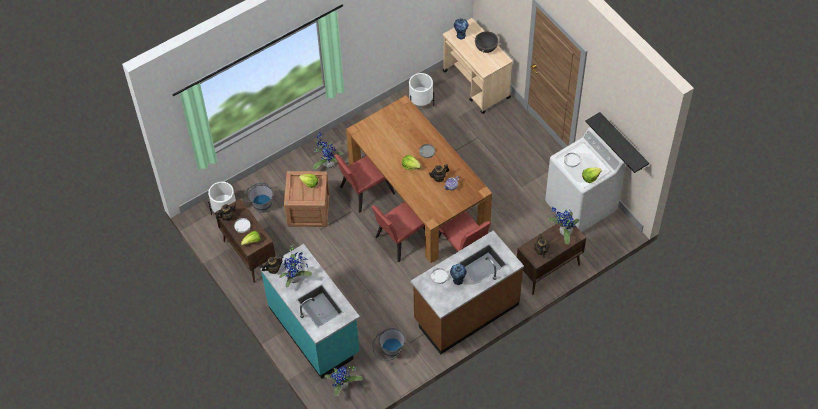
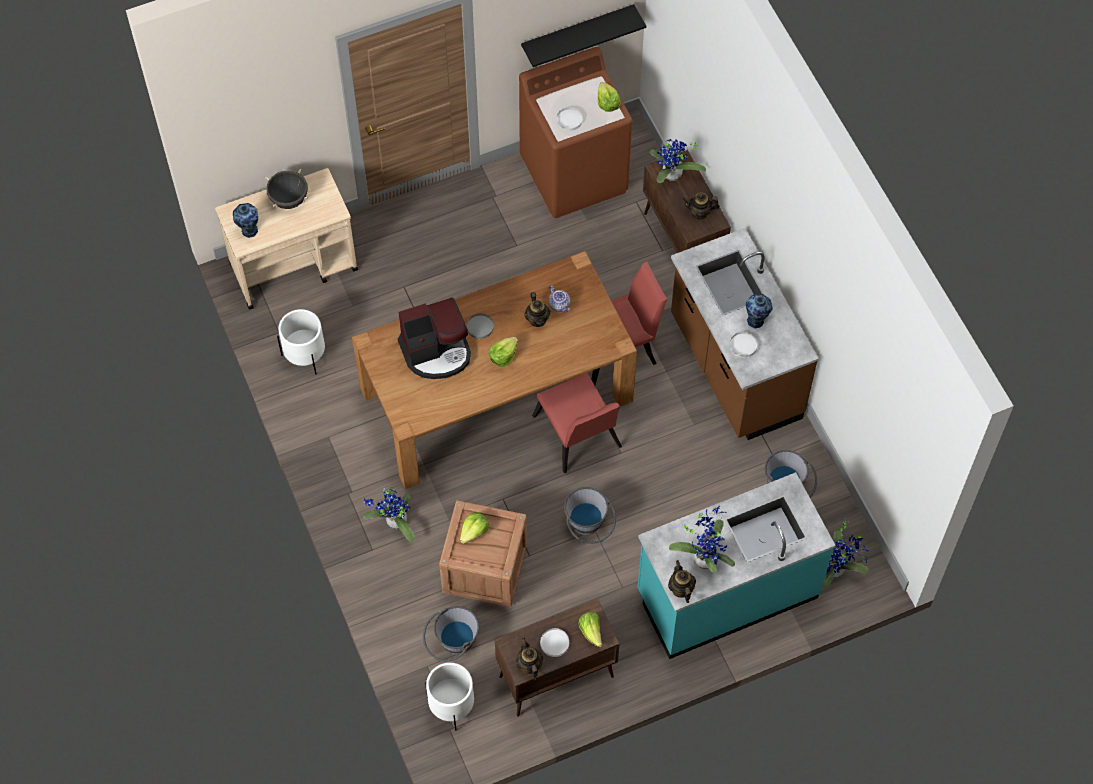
camera: 80 degrees left, 5 degrees up
(343, 255) = (588, 527): none -> grey bucket
(364, 191) = (468, 475): red chair -> none
(405, 135) = (437, 352): none -> coffee machine
(581, 206) = (574, 174): white washing machine -> brown washing machine

